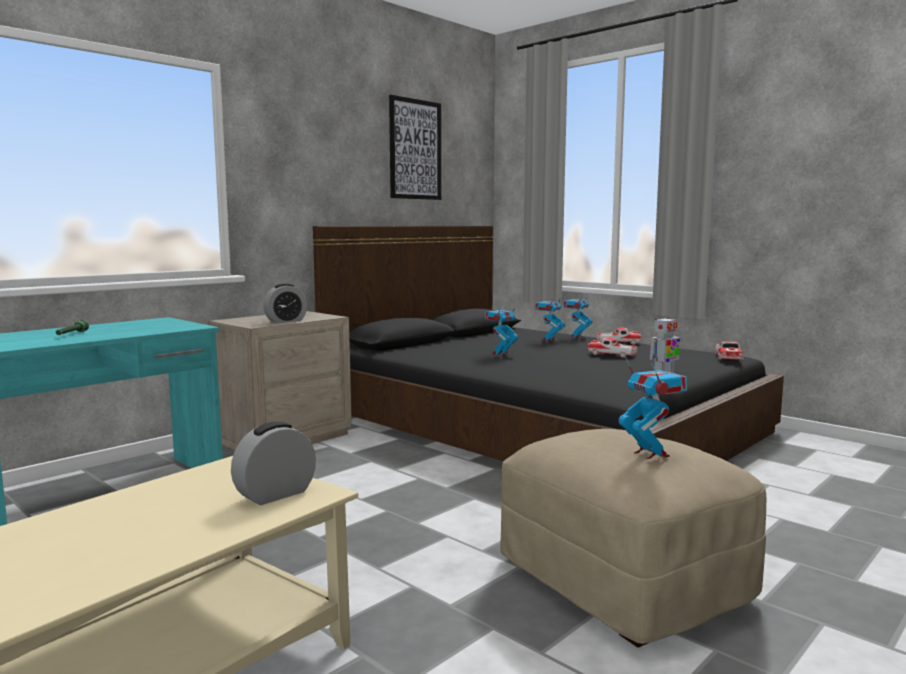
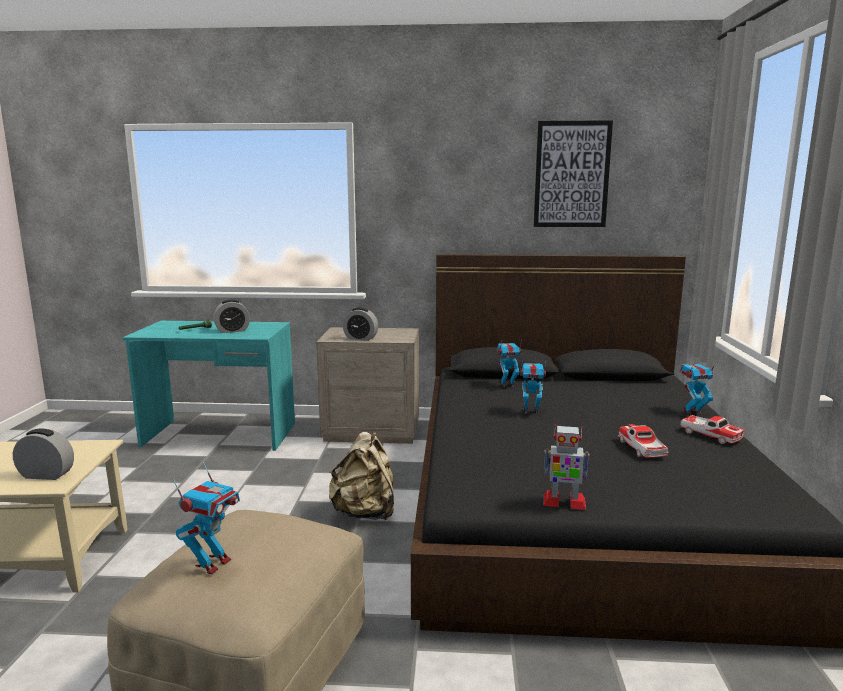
camera: 50 degrees right, 5 degrees up
(134, 328) = (232, 331): none -> alarm clock
(438, 482) = (365, 513): none -> beige backpack
(548, 340) = (645, 407): toy robot -> toy robot (507, 385)
(728, 357) = (782, 507): toy car -> none

